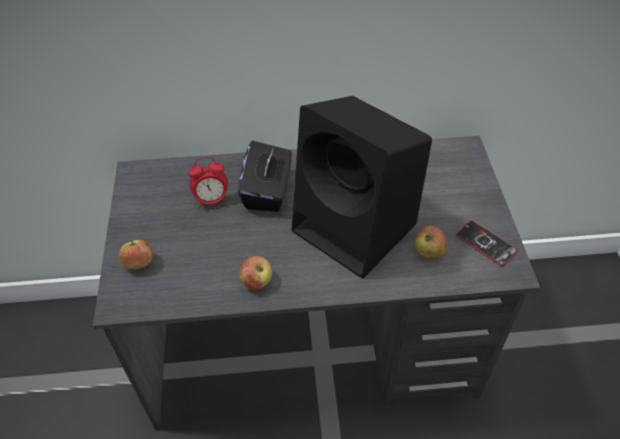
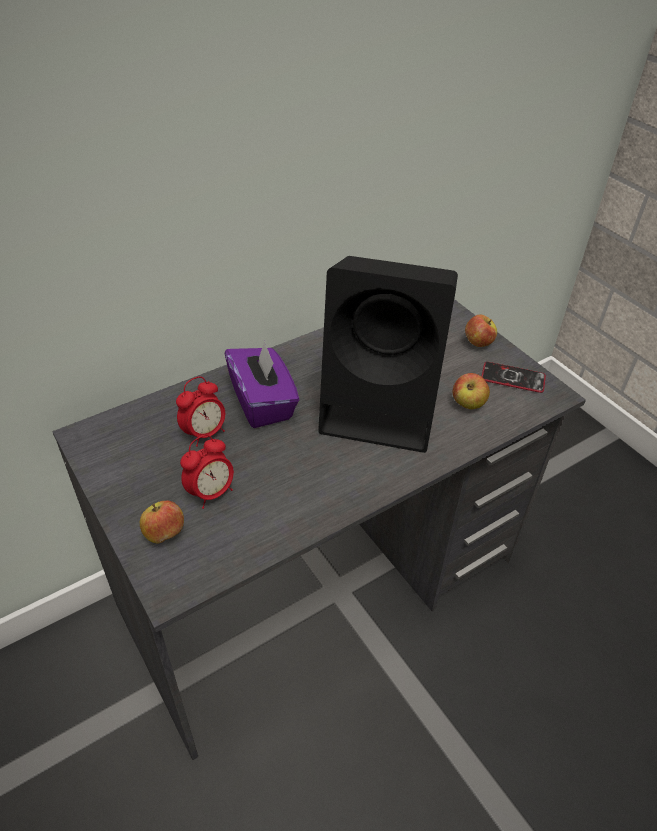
camera: 30 degrees left, 5 degrees down
(187, 247) = (211, 493): none -> alarm clock
(257, 281) = (318, 498): apple -> apple (478, 343)
(268, 191) = (263, 403): black tissue box -> purple tissue box

